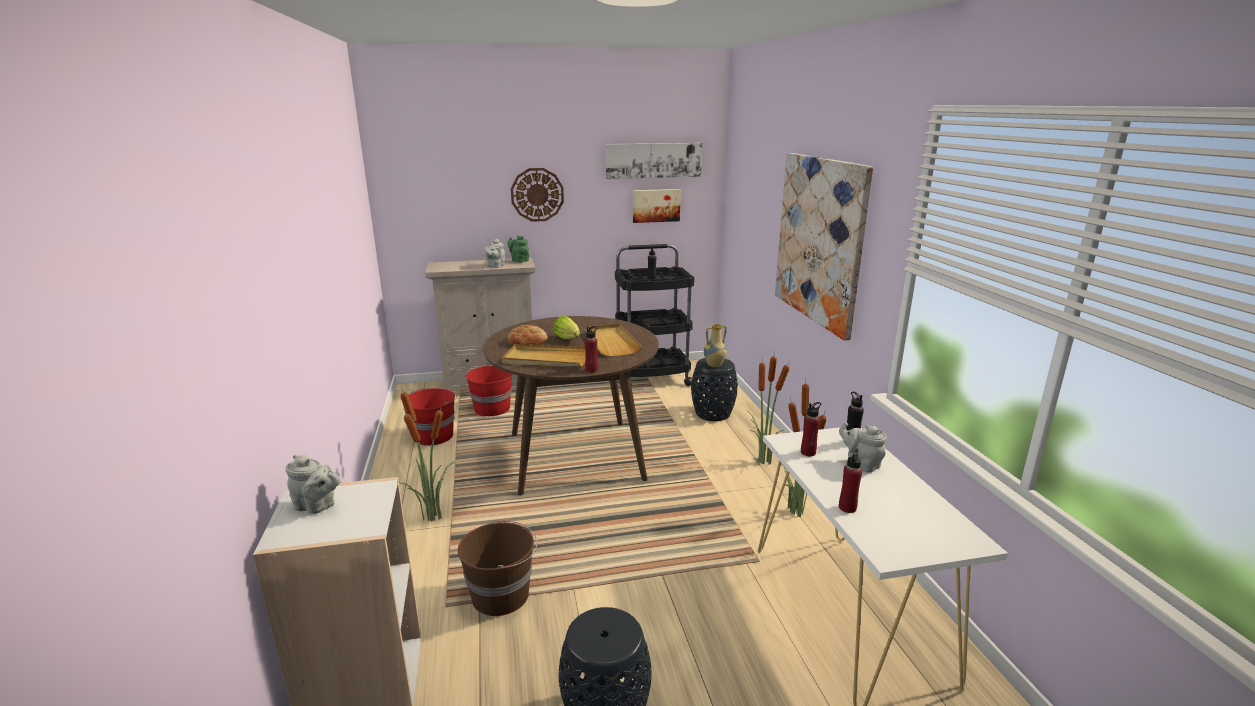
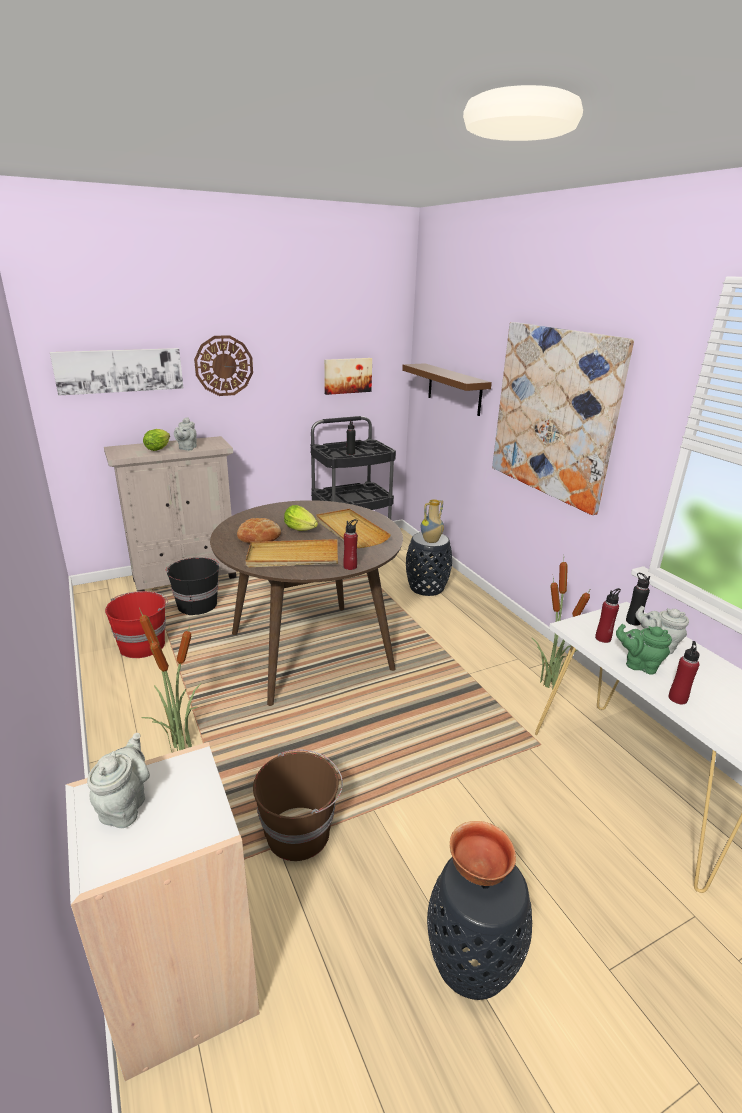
camera: 15 degrees left, 5 degrees up
(317, 506) = (125, 805): grey teapot -> grey teapot turned 90 degrees counterclockwise
(472, 265) = (159, 448): none -> lettuce
(492, 409) = (197, 605): red bucket -> black bucket
(519, 260) = (209, 440): green teapot -> green teapot (639, 665)
(606, 622) = (480, 868): none -> bowl
(653, 160) = (344, 327): picture -> picture (119, 370)
(751, 218) = (454, 389): none -> brown shelf
(763, 461) = (495, 634): potted plant -> none

